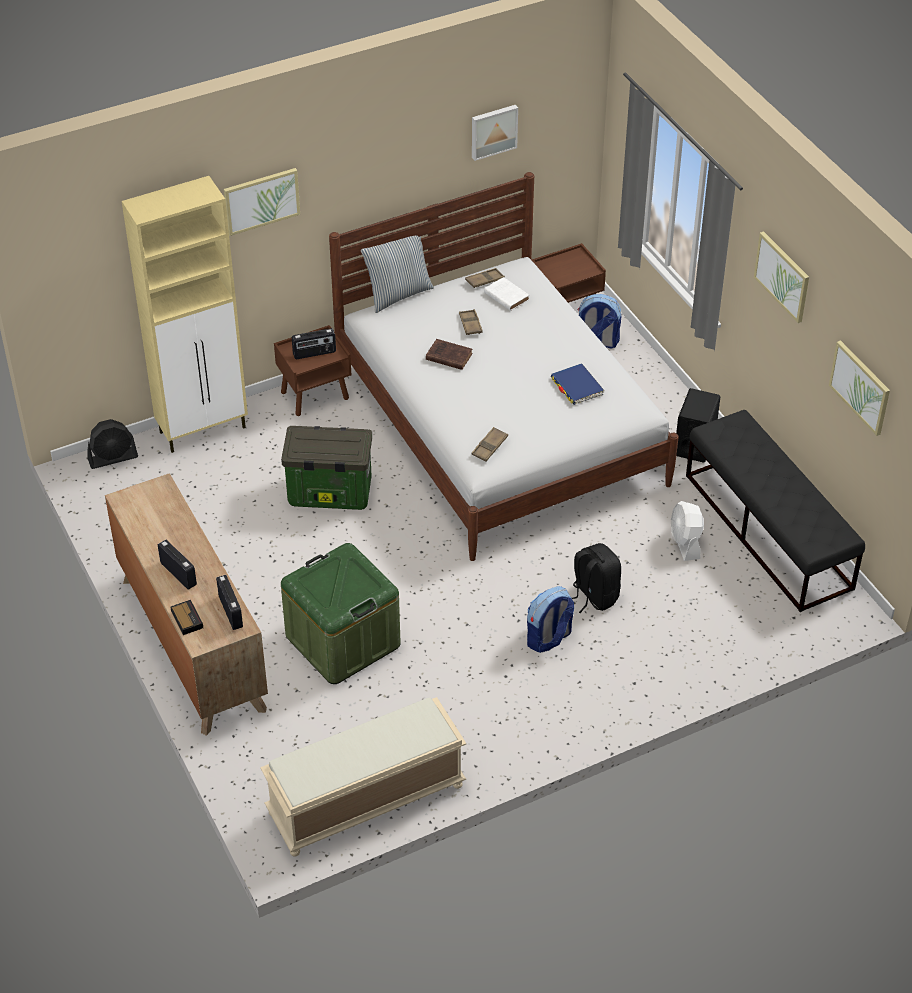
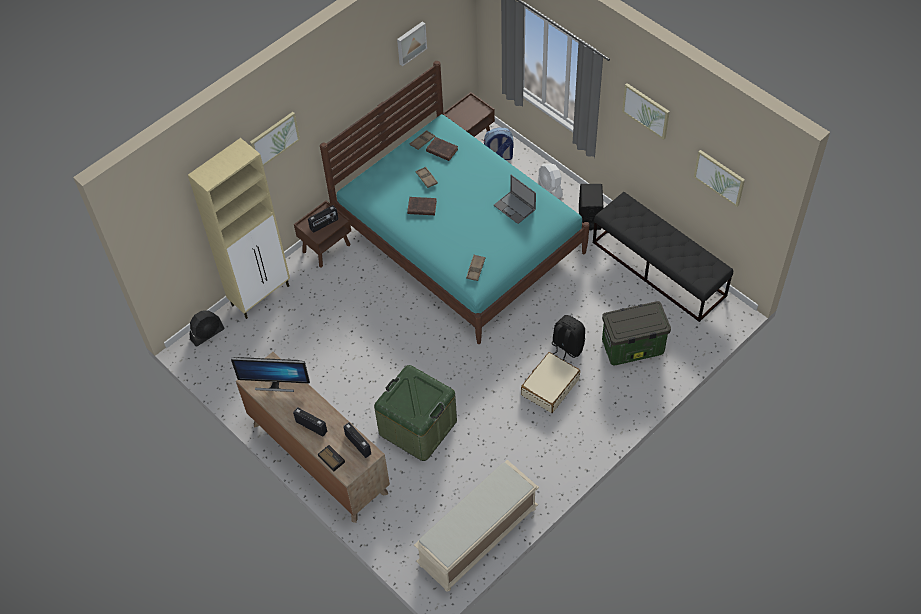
camera: 15 degrees left, 10 degrees up
(154, 512) = (275, 384): none -> monitor
(328, 493) = (365, 320): storage box -> storage box (632, 348)
(398, 294) = (368, 167): pillow -> none
(500, 427) = (459, 239): white bed -> turquoise bed
(505, 296) = (441, 150): white book -> brown book
(548, 639) = (549, 387): backpack -> beige suitcase
(577, 386) = (515, 207): blue book -> laptop
(685, 542) = (610, 292): white fan -> white fan (550, 188)

